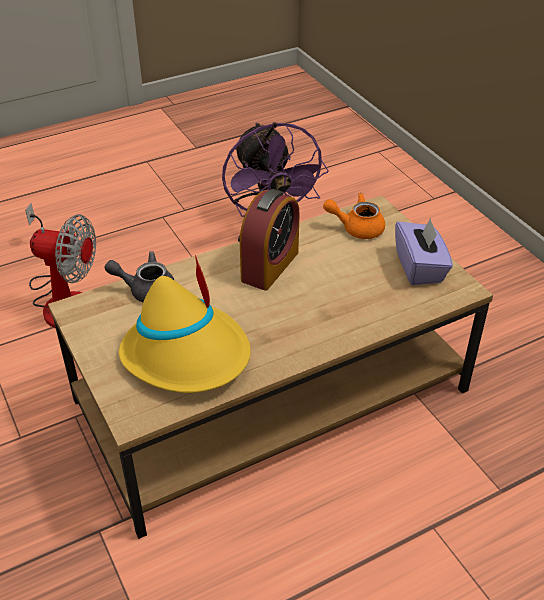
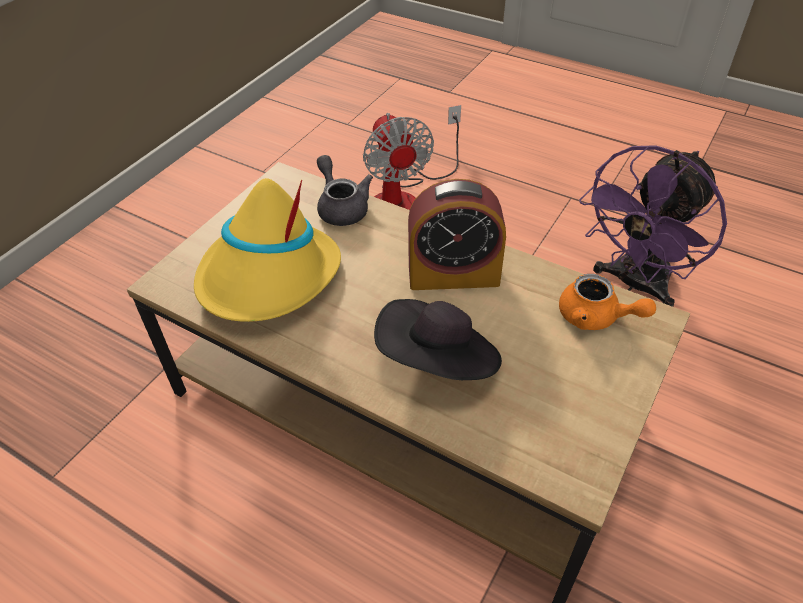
camera: 60 degrees right, 5 degrees up
(339, 304) = (438, 362): none -> black hat
(357, 228) = (596, 317): orange teapot -> orange teapot turned 150 degrees clockwise
(420, 268) = (579, 414): purple tissue box -> none

